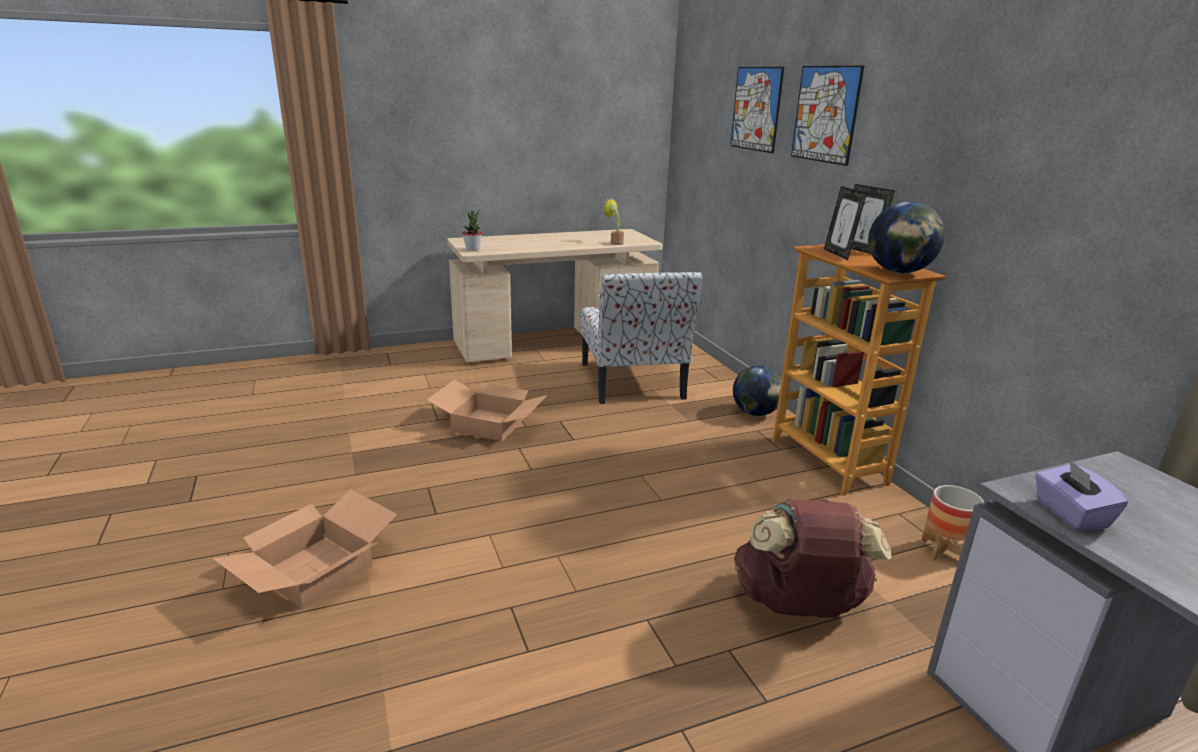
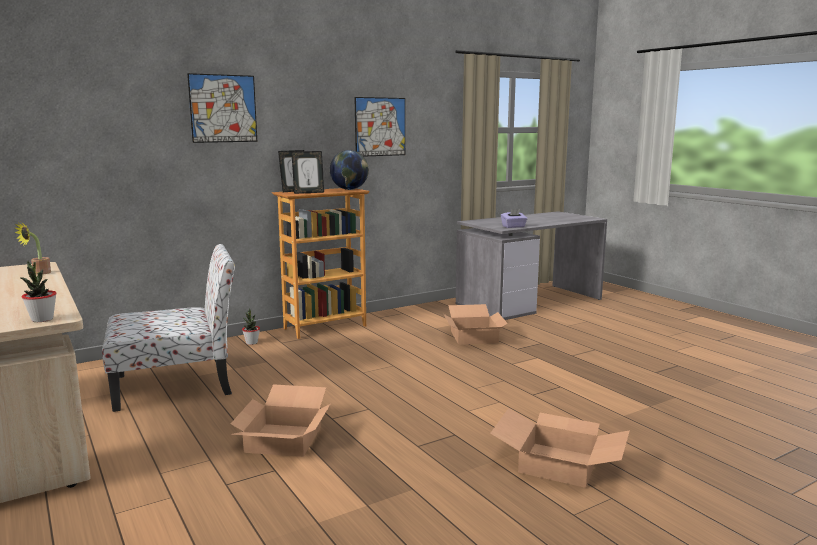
camera: 100 degrees left, 10 degrees down
(755, 413) = (251, 343): globe -> potted plant
(756, 109) = (125, 108): picture -> picture (380, 127)
(798, 606) = (475, 337): brown backpack -> cardboard box
(944, 551) = (410, 312): planter -> none

